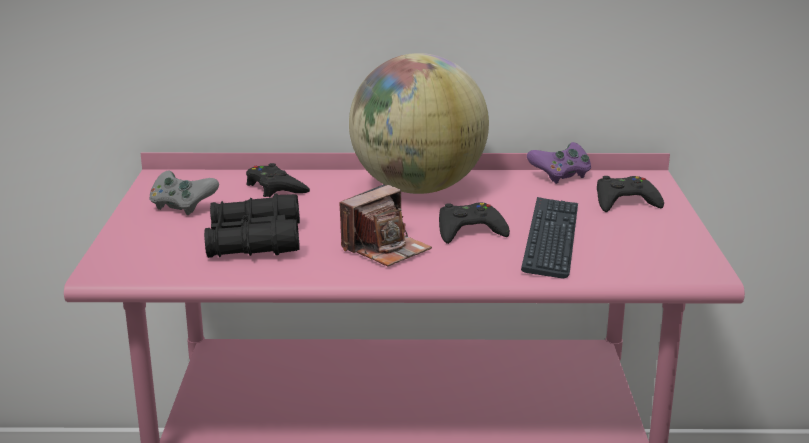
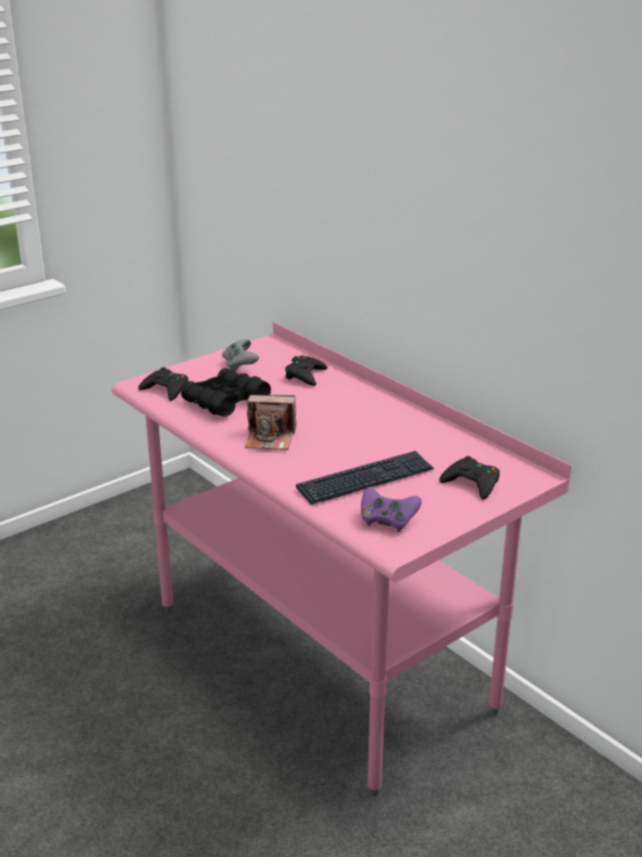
camera: 50 degrees right, 5 degrees up
(417, 188) = (375, 412): globe -> none
(469, 231) = (335, 451): black game controller -> black game controller (166, 389)
(560, 176) = (480, 446): purple game controller -> purple game controller (387, 521)

